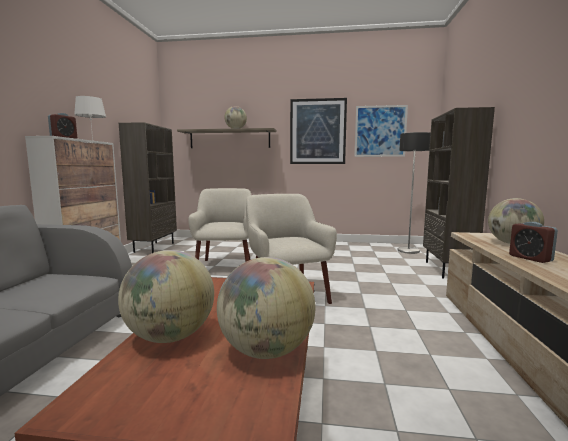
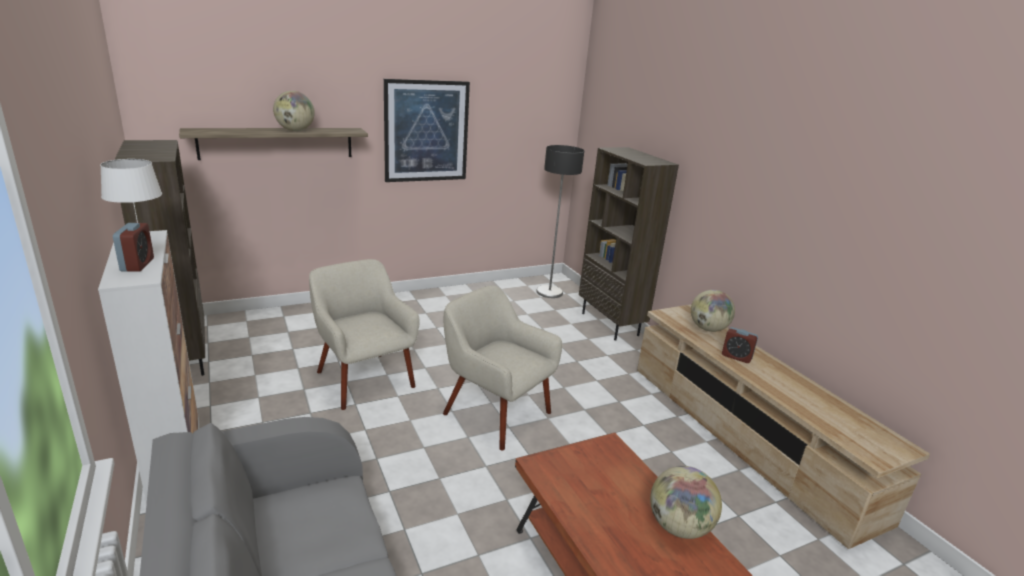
camera: 35 degrees left, 15 degrees up
(170, 337) = (609, 542): globe -> none
(380, 131) = (511, 131): picture -> none

